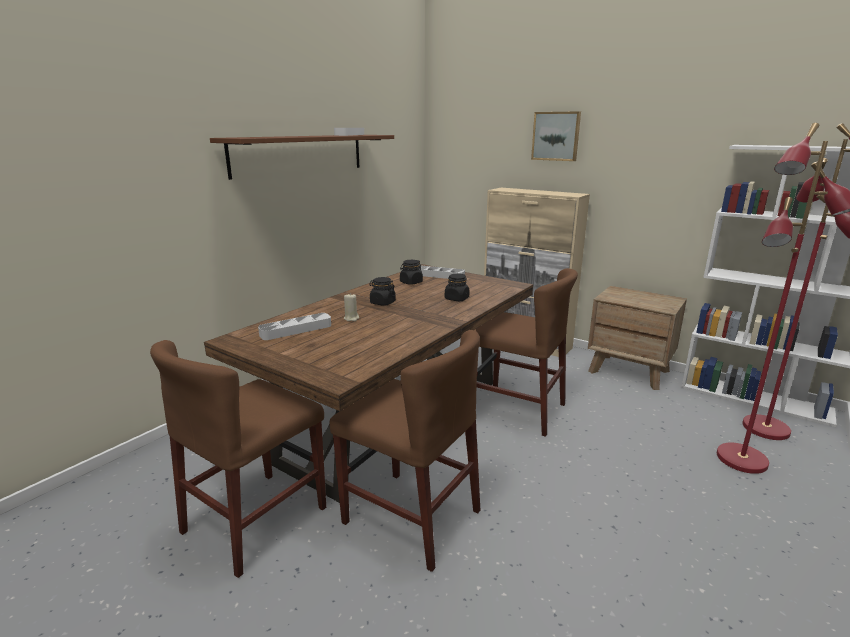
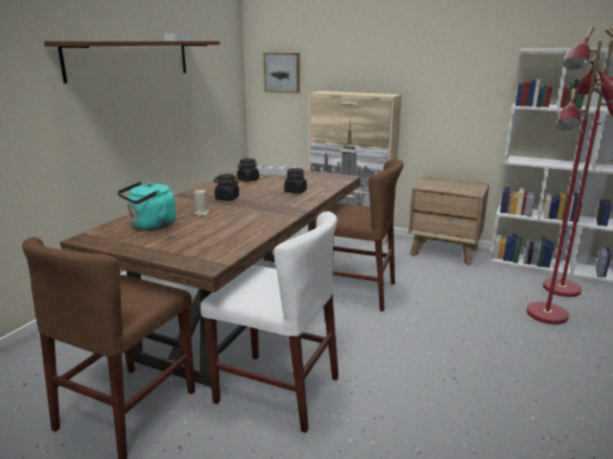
camera: 10 degrees left, 0 degrees up
(296, 330) = (151, 226): grey tray -> turquoise kettle
(411, 516) = (277, 390): brown chair -> white chair
(556, 136) = (368, 42): picture -> picture (282, 72)

